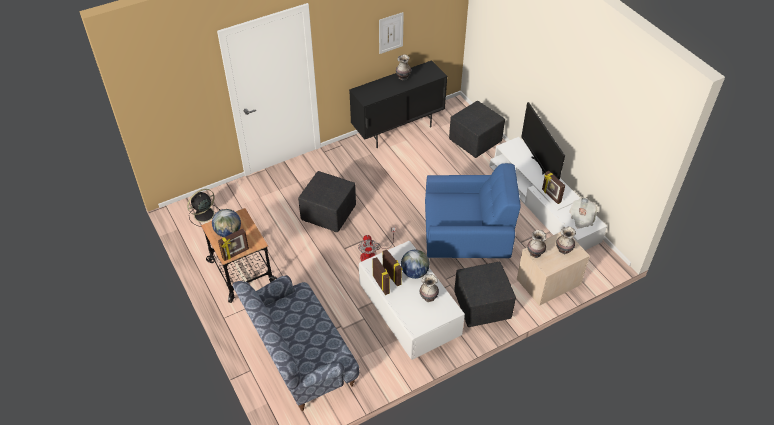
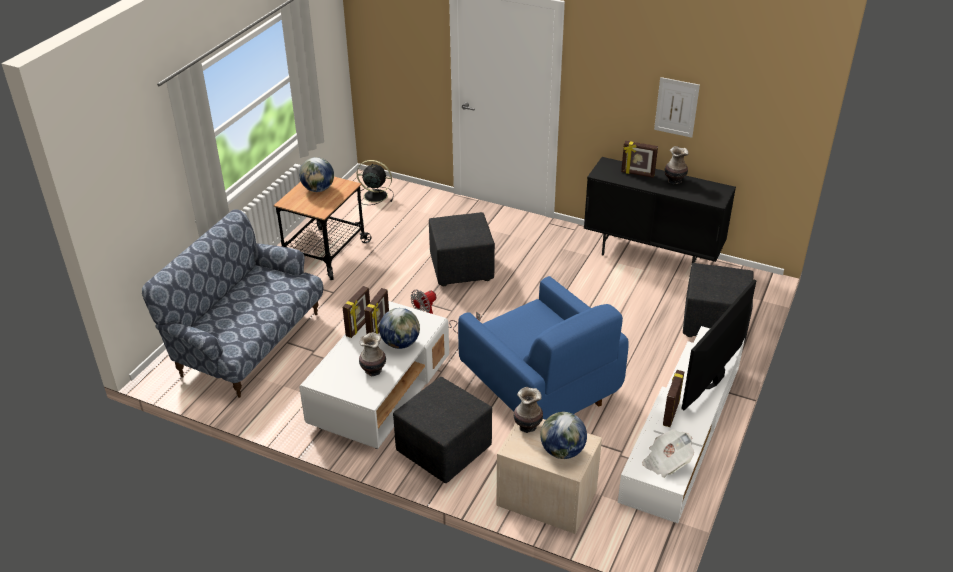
camera: 55 degrees right, 10 degrees down
(235, 254) = (294, 206): picture frame -> picture frame (637, 174)
(564, 250) = (562, 451): vase -> globe

